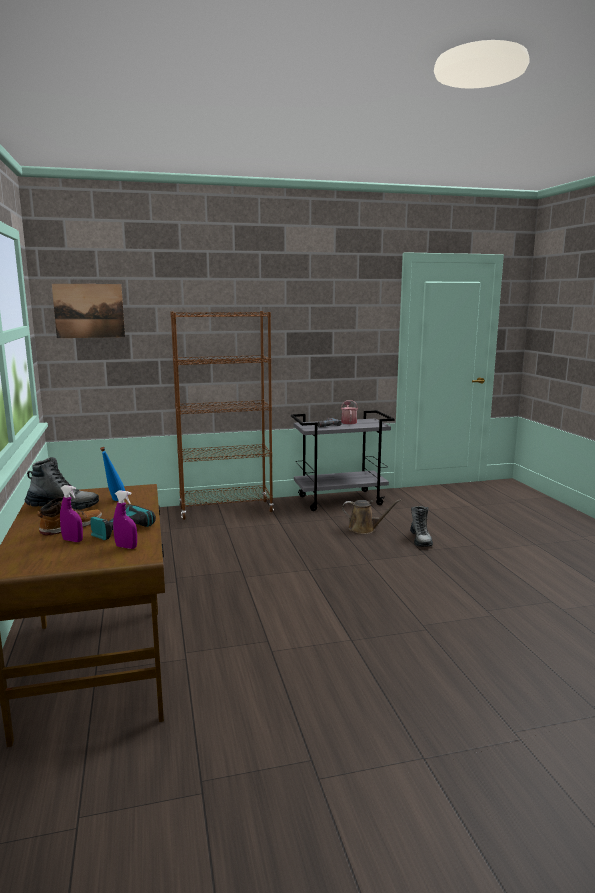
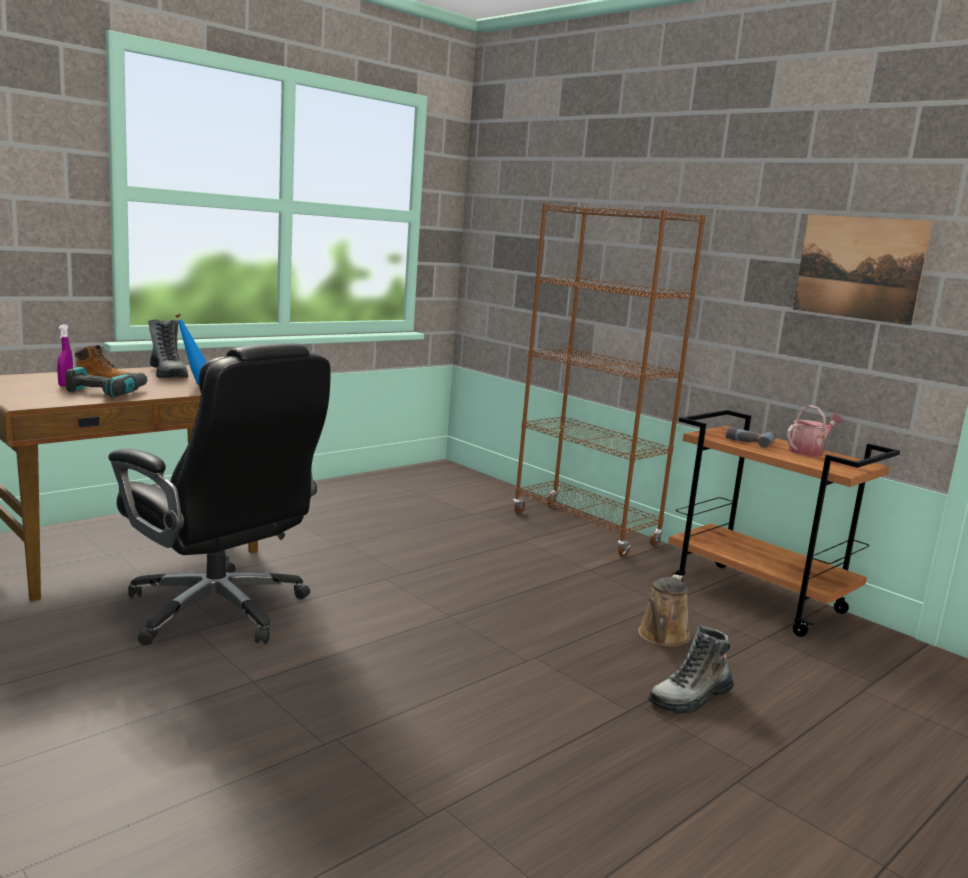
camera: 60 degrees right, 0 degrees up
(89, 311) = (509, 203): picture -> picture (859, 267)
(126, 547) = (50, 398): purple spray bottle -> none
(247, 638) = (219, 610): none -> black office chair
(340, 500) = (759, 598): grey cart -> brown cart
(364, 529) = (662, 637): brown watering can -> brown watering can turned 45 degrees clockwise

